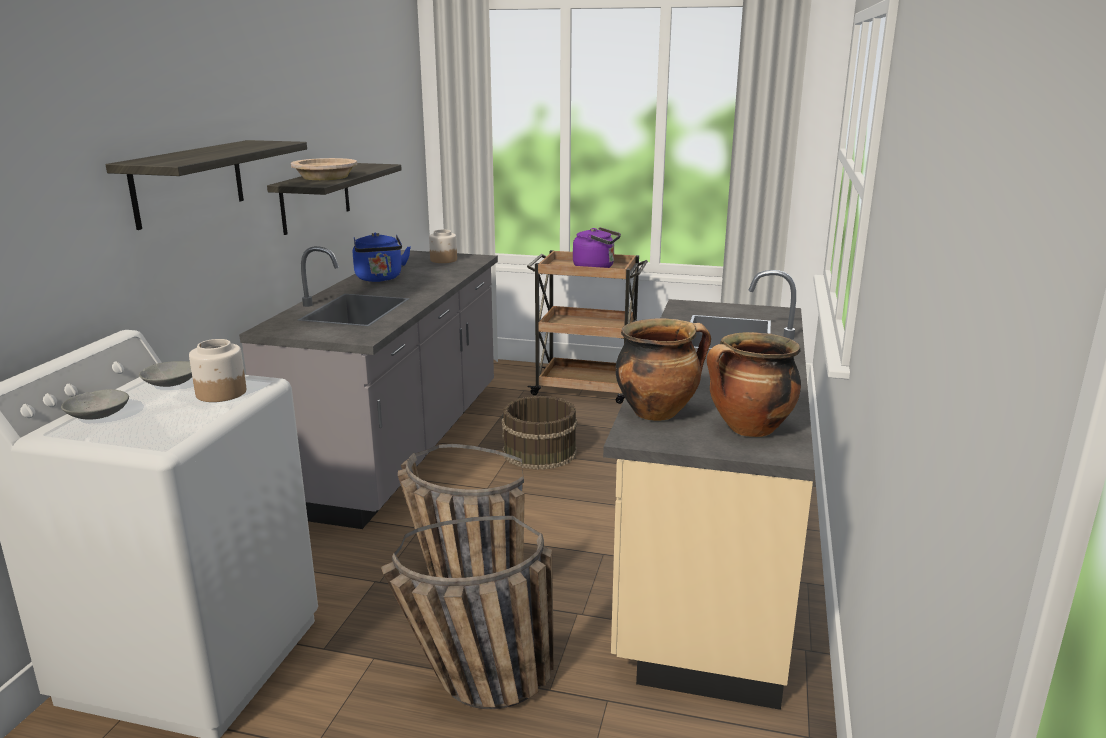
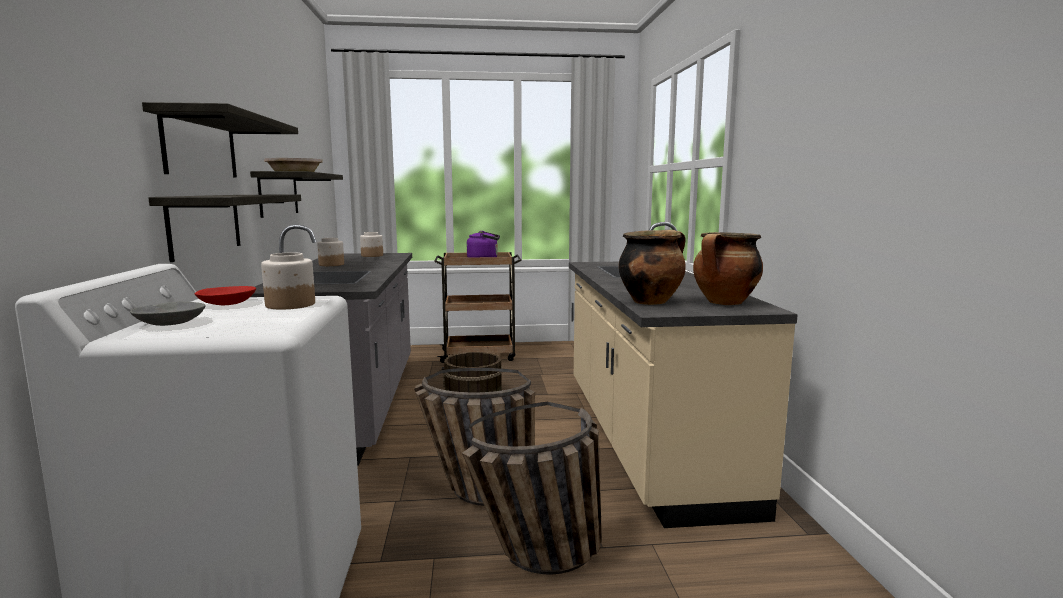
camera: 20 degrees left, 10 degrees down
(171, 383) = (226, 304): grey bowl -> red bowl
(196, 266) = (205, 224): none -> shelf
(380, 279) = (331, 264): blue kettle -> jar

